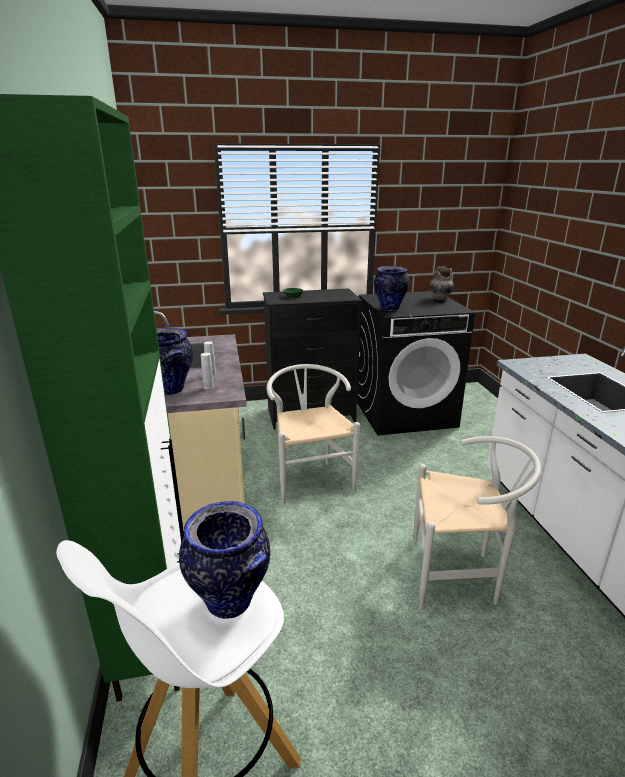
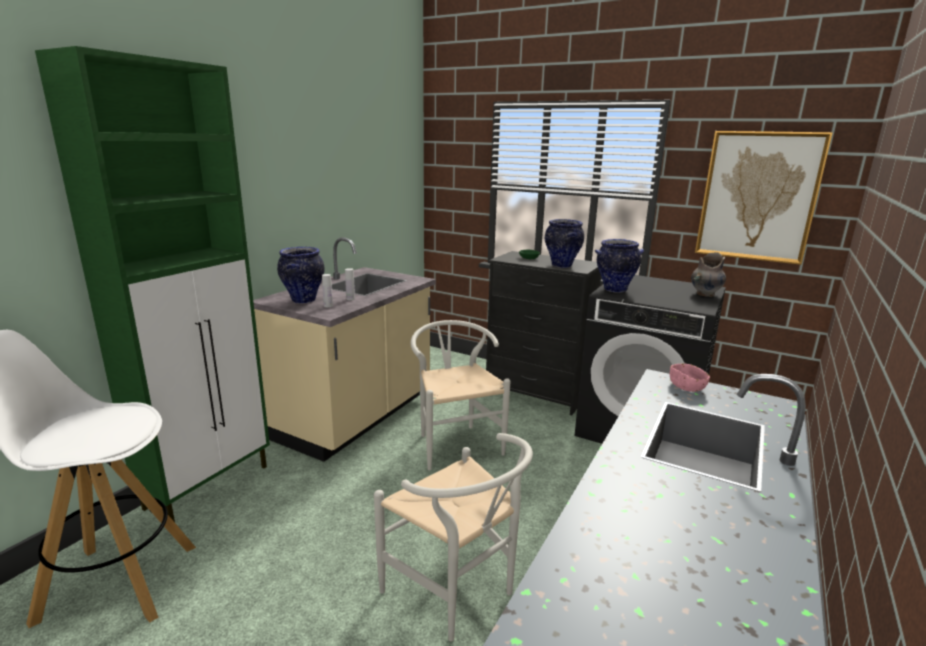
camera: 40 degrees right, 5 degrees down
(230, 602) = (105, 433): vase -> vase (562, 266)
(310, 478) = (455, 443): white chair -> white chair turned 45 degrees counterclockwise
(445, 220) = (758, 197): none -> picture
(535, 364) = (686, 387): none -> pink bowl

